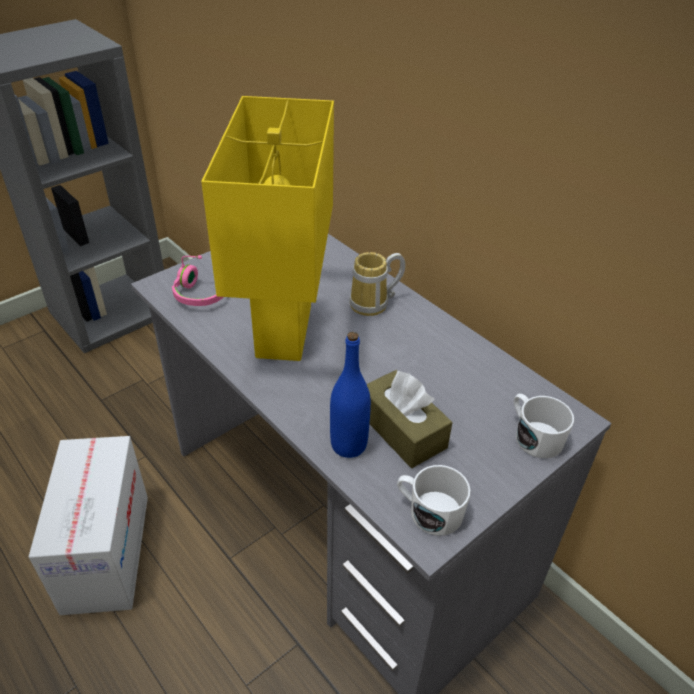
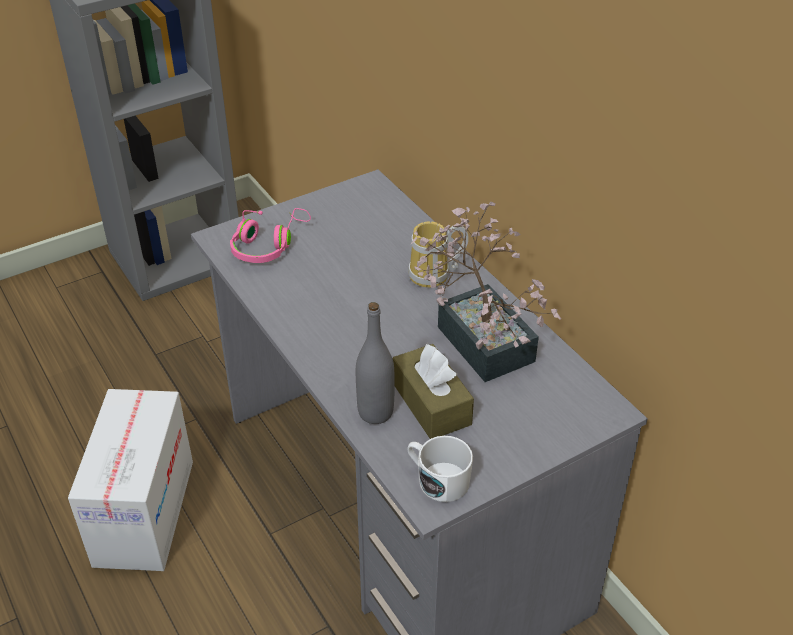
camera: 10 degrees right, 0 degrees up
(284, 331) = (336, 296): yellow table lamp -> none
(348, 445) = (375, 412): blue bottle -> grey bottle
(431, 357) = (480, 336): none -> potted plant
(534, 436) = (562, 422): white mug -> none

